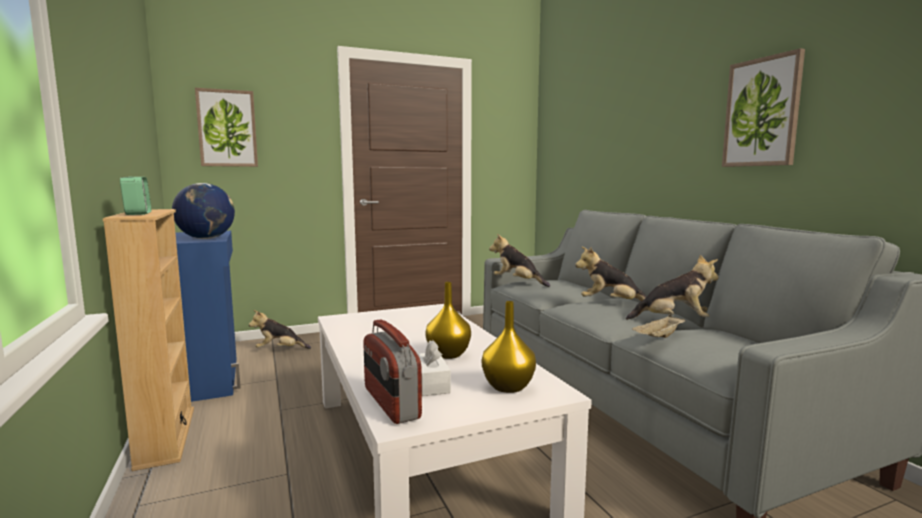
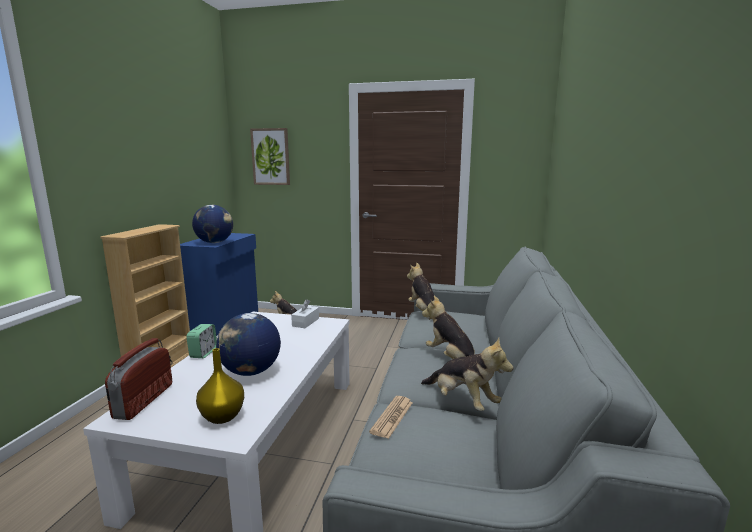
camera: 35 degrees right, 5 degrees up
(138, 213) = (129, 232): alarm clock -> alarm clock (203, 353)
(431, 383) = (191, 394): white tissue box -> white tissue box (305, 322)
(449, 355) = (250, 372): yellow vase -> globe
(659, 338) = (392, 417): beige tray -> newspaper
(762, 112) = (651, 159): picture -> none

